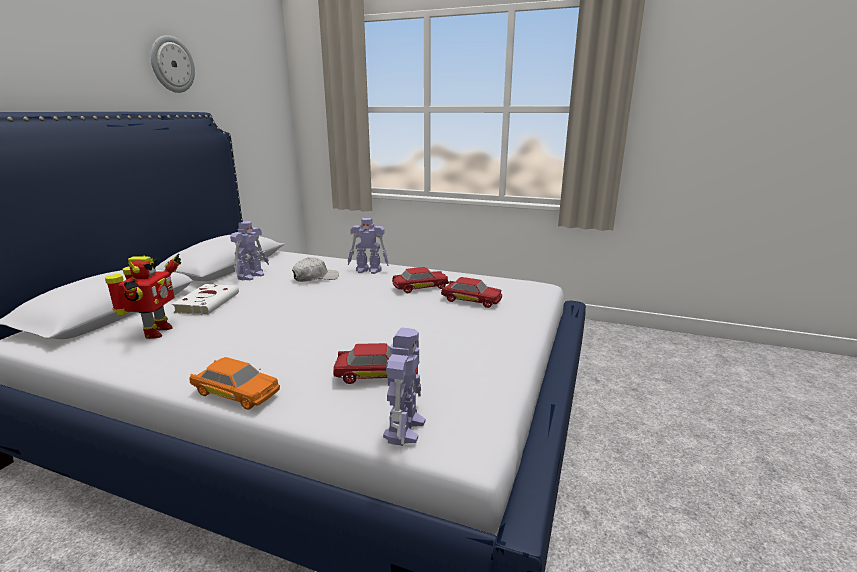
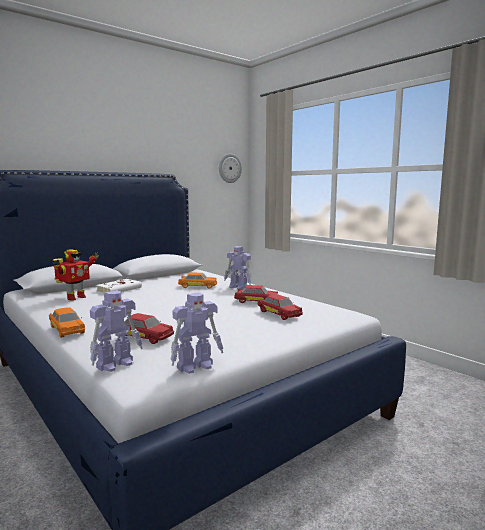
camera: 30 degrees right, 10 degrees down
(172, 64) = (156, 145): wall clock -> wall clock (229, 168)
(252, 276) = (163, 280): toy robot -> toy robot (196, 366)
(315, 278) = (197, 286): white cap -> orange toy car

